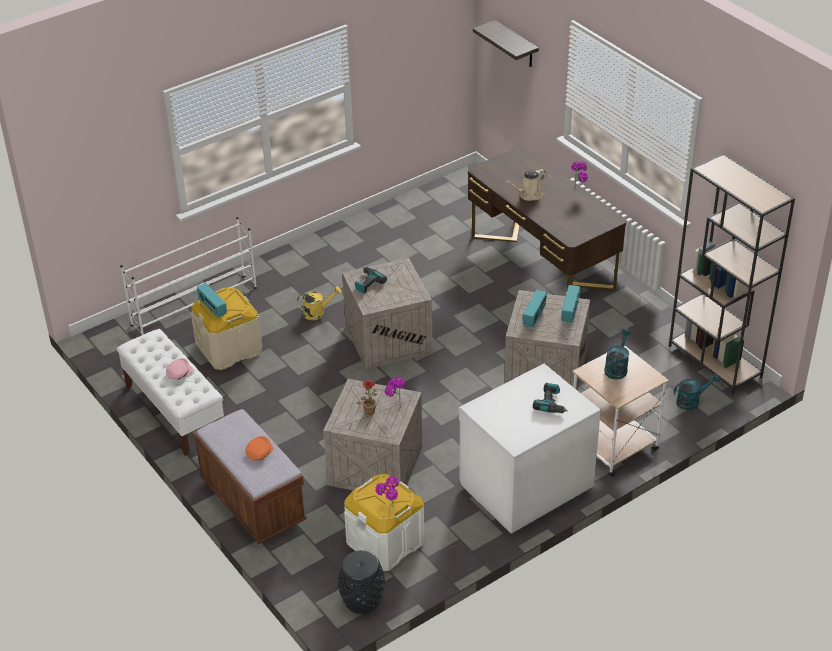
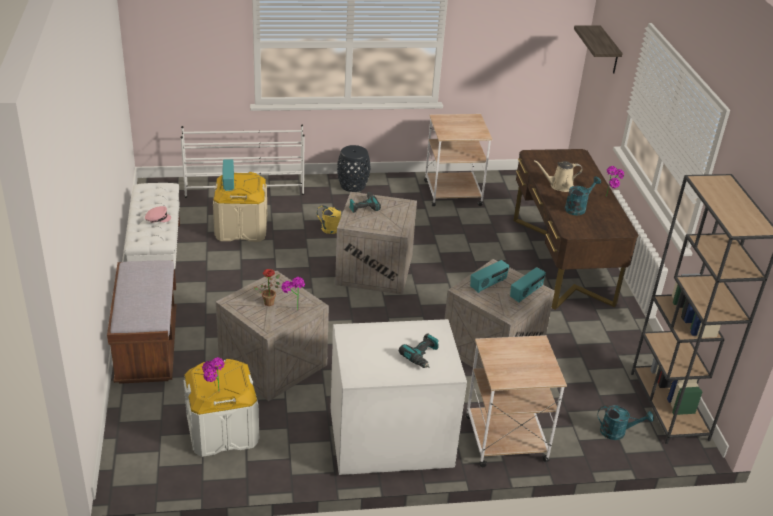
camera: 25 degrees right, 5 degrees down
(259, 452) = (149, 298): orange cap -> none
(362, 600) = (156, 471): black stool -> black stool (353, 185)
(396, 229) = (453, 193): none -> beige cart
(617, 368) = (521, 353): turquoise watering can -> turquoise watering can (578, 208)

